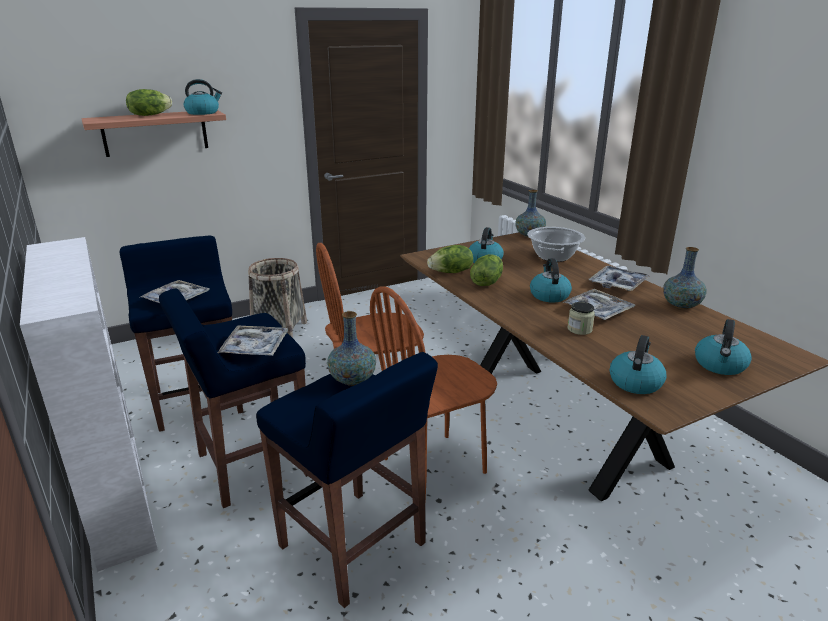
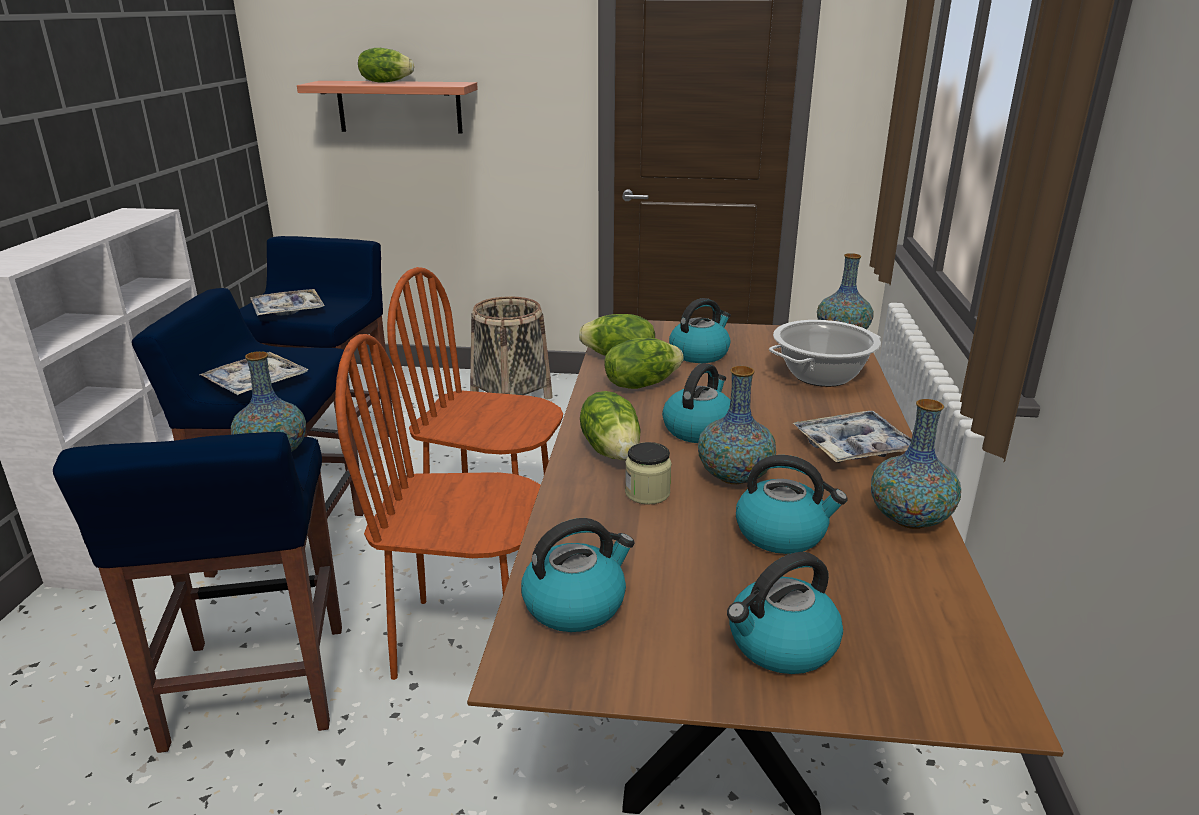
camera: 35 degrees right, 0 degrees up
(203, 112) = (446, 84): kettle -> kettle (782, 533)
(532, 316) = (612, 450): none -> lettuce
(598, 310) = (734, 476): tray -> vase

